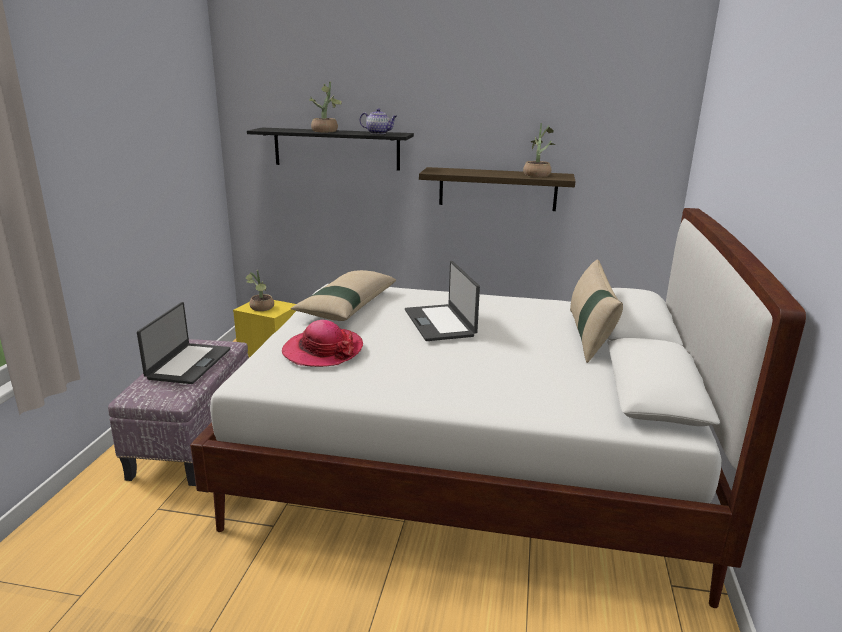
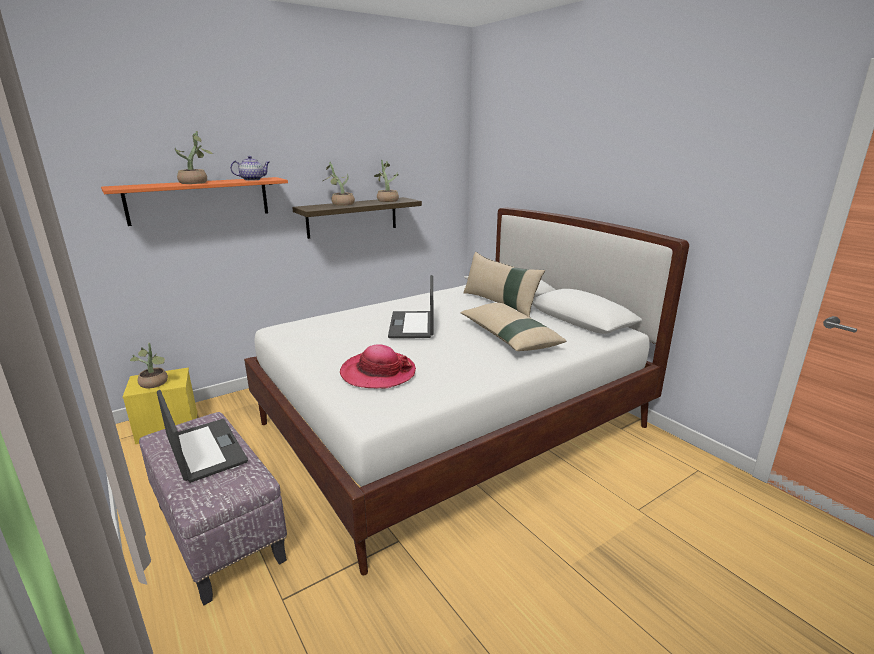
camera: 45 degrees left, 0 degrees up
(336, 149) = (199, 200): black shelf -> orange shelf
(346, 305) = (320, 338): beige pillow -> beige pillow (508, 337)
(440, 323) = (413, 325): laptop -> laptop turned 60 degrees clockwise
(475, 171) = (340, 204): none -> potted plant

